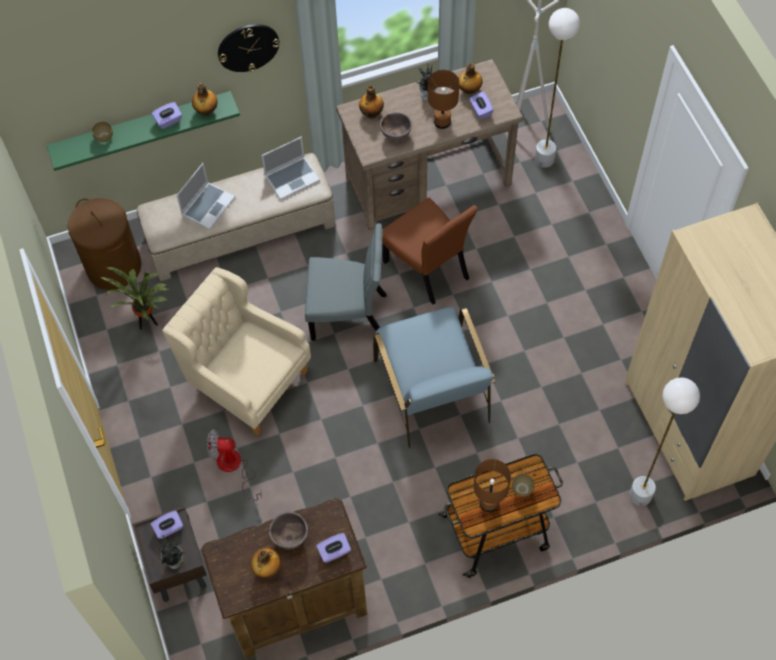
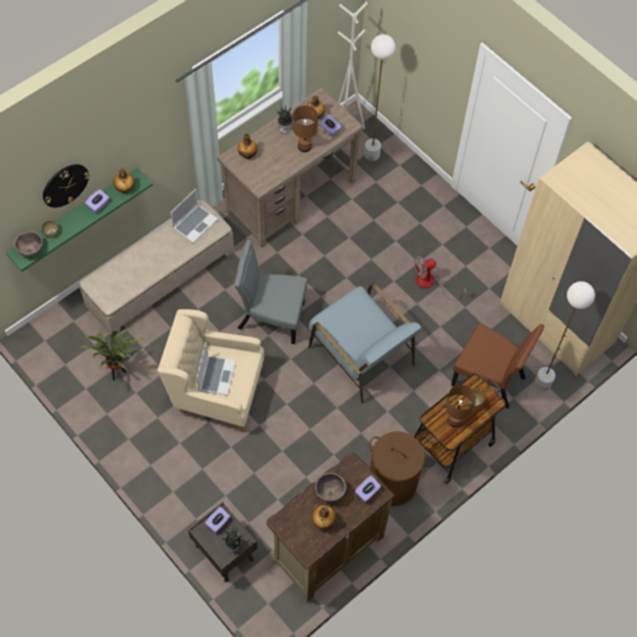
camera: 25 degrees left, 0 degrees up
(114, 266) = (70, 337): brown laundry basket -> brown laundry basket (392, 483)
(208, 206) = (137, 265): laptop -> laptop (216, 375)
(234, 467) = (235, 462): fan -> fan (431, 283)
(248, 47) = (149, 129): wall clock -> wall clock (65, 185)
(347, 314) = (272, 318): grey chair -> grey chair turned 150 degrees counterclockwise
(396, 135) = (274, 167): brown bowl -> brown bowl (31, 251)
(426, 267) = (317, 263): brown chair -> brown chair (487, 378)

